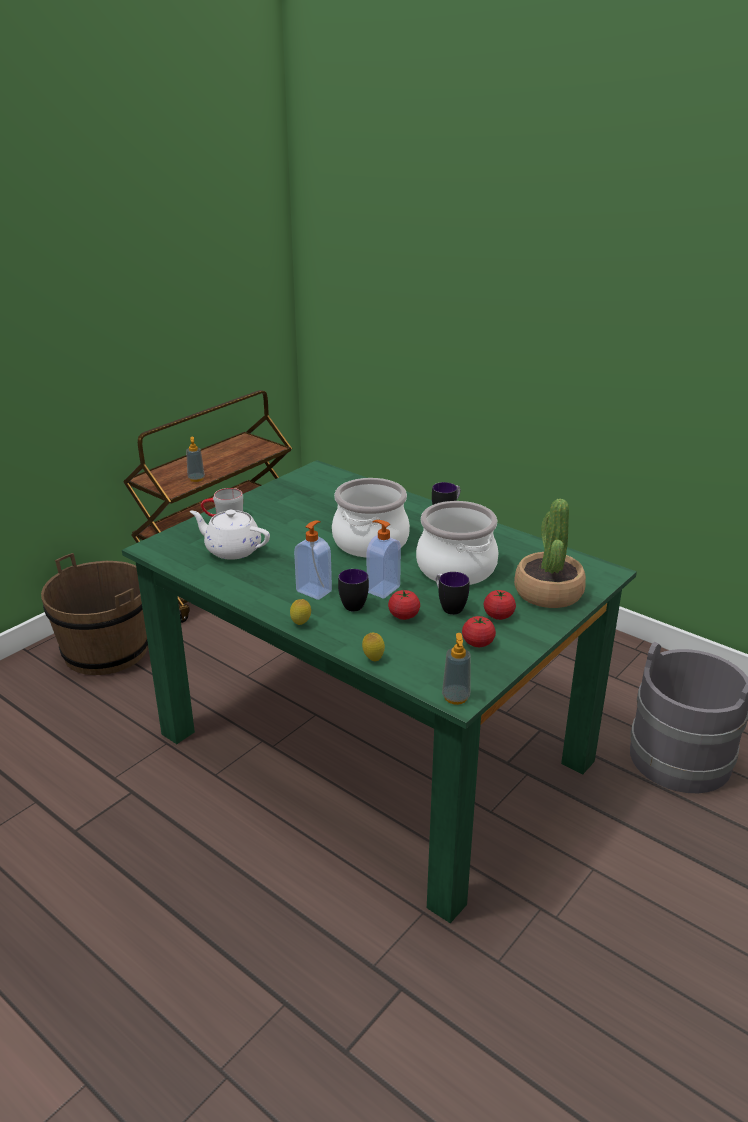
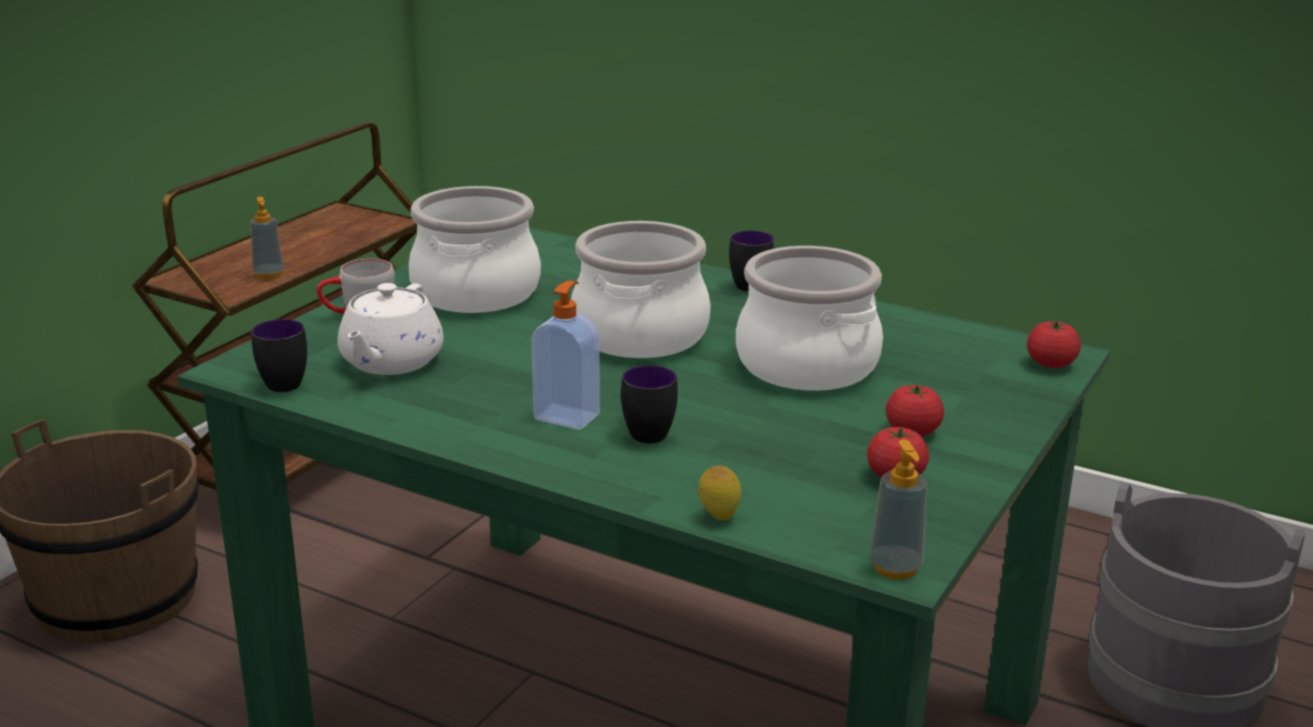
camera: 10 degrees left, 5 degrees down
(232, 550) = (390, 362): white teapot -> white teapot turned 90 degrees counterclockwise
(289, 508) = (474, 293): none -> cooking pot
(301, 624) = (562, 471): lemon -> none
(382, 589) = (690, 405): soap dispenser -> none
(404, 616) = (745, 444): tomato -> tomato (1050, 364)
(449, 607) = (819, 424): mug -> mug (278, 382)
(548, 593) = (980, 391): potted plant -> none

